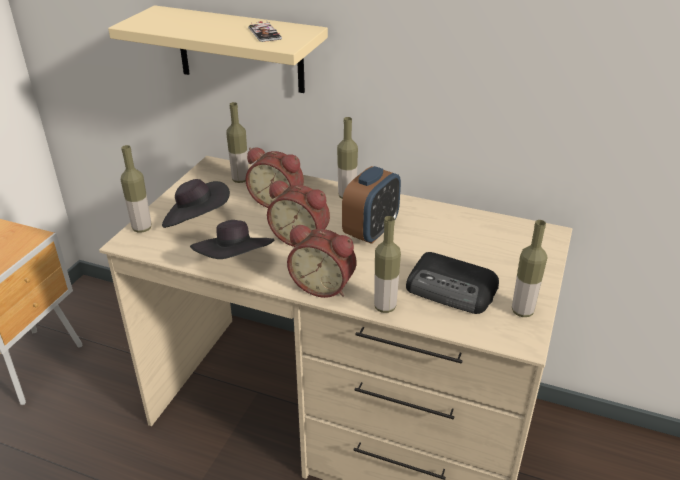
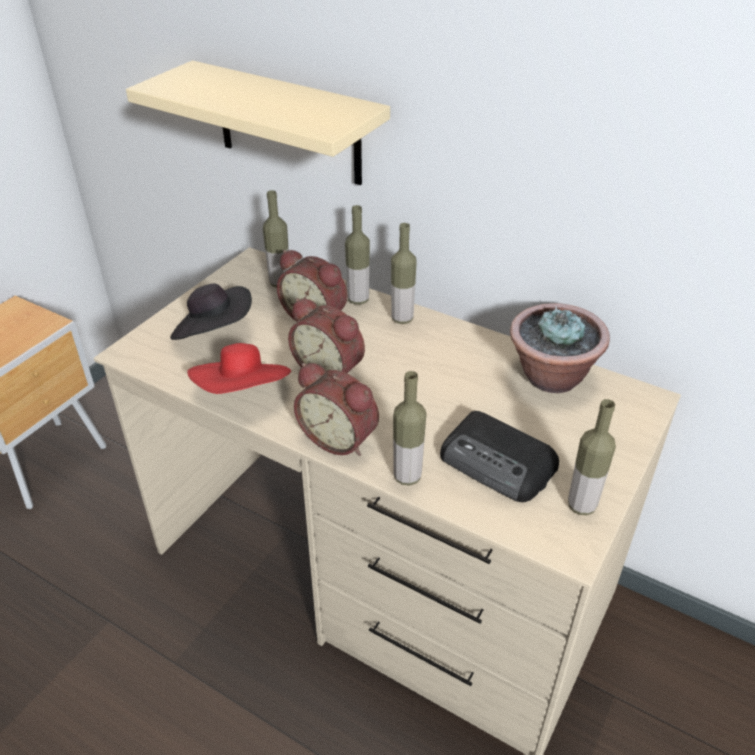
camera: 10 degrees right, 5 degrees up
(142, 228) = (148, 336): bottle -> bottle (358, 299)
(235, 262) = (244, 393): black hat -> red hat
(264, 33) = (308, 110): phone -> none
(371, 231) = (418, 370): alarm clock -> none
(474, 226) = (551, 377): none -> potted plant

